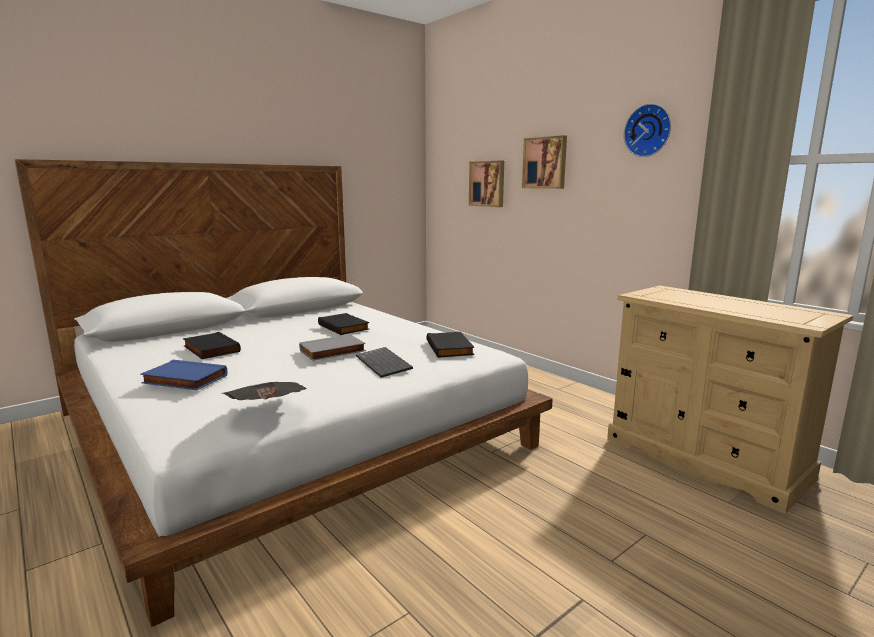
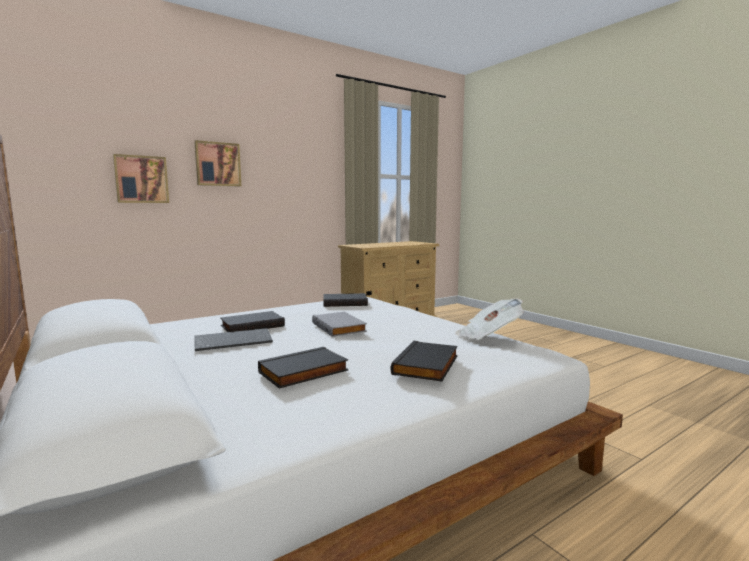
camera: 85 degrees left, 5 degrees down
(183, 380) = (427, 365): blue book -> black book
(385, 364) = (377, 316): keyboard -> keyboard (234, 341)
(649, 130) = (302, 151): wall clock -> none

